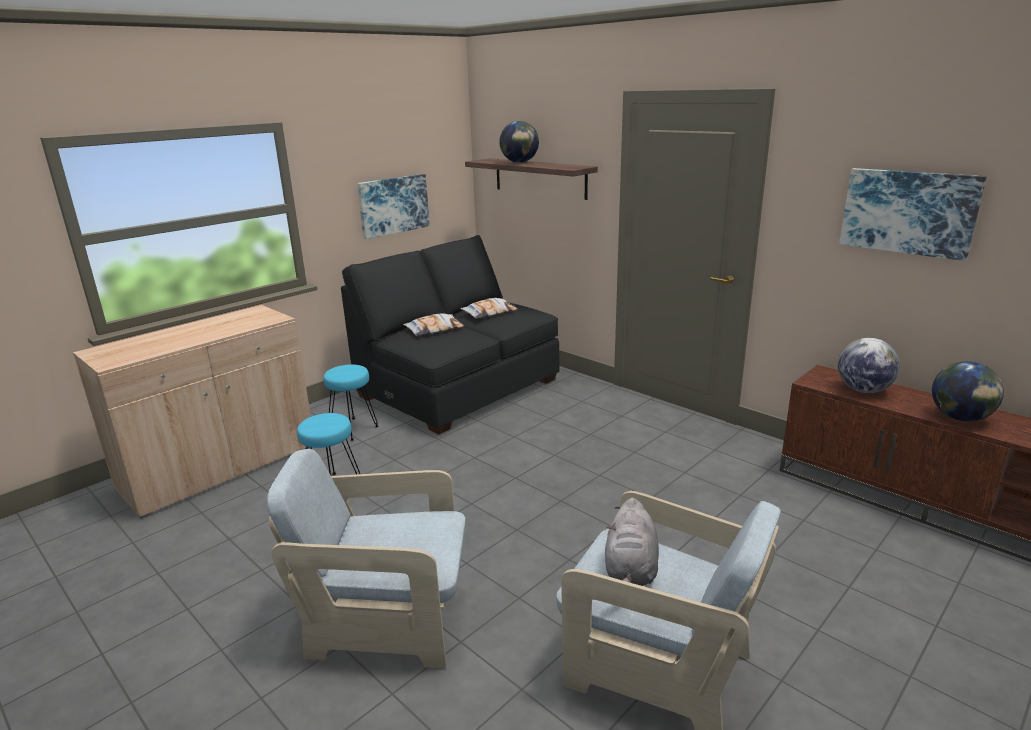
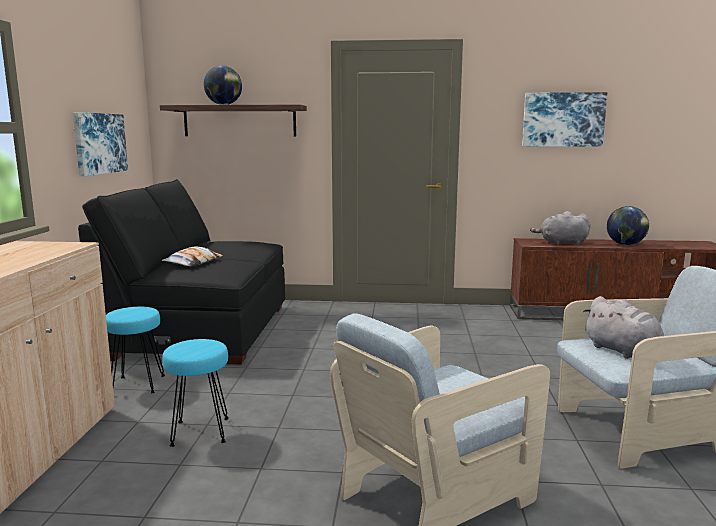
camera: 40 degrees left, 10 degrees down
(489, 313) = (224, 247): pillow -> none
(863, 390) = (561, 243): globe -> grey plush toy

